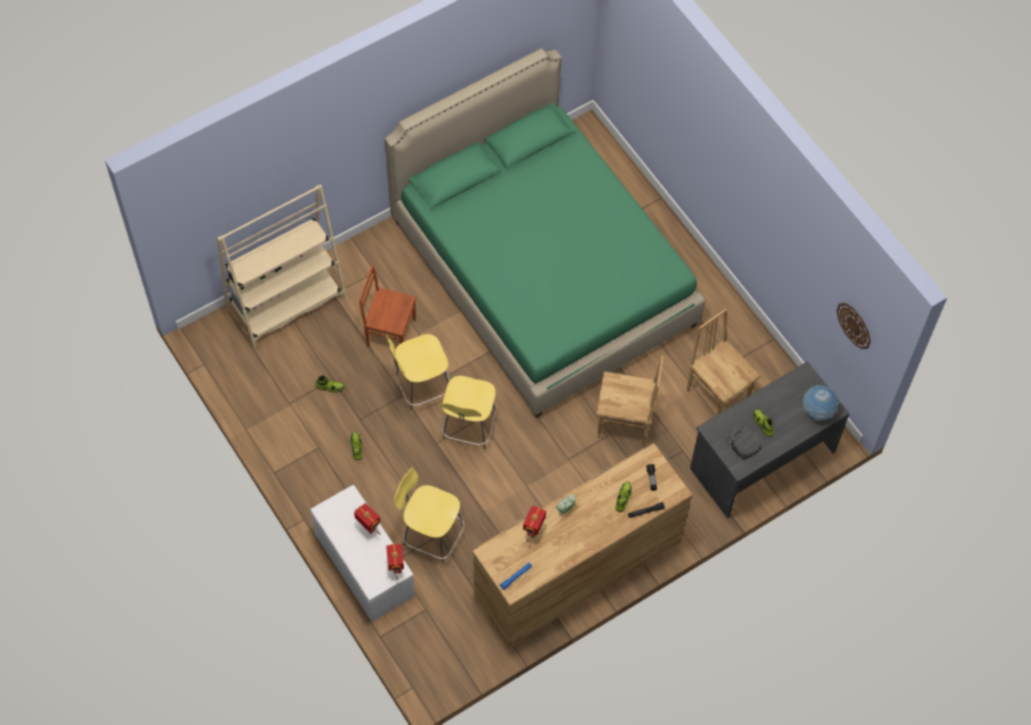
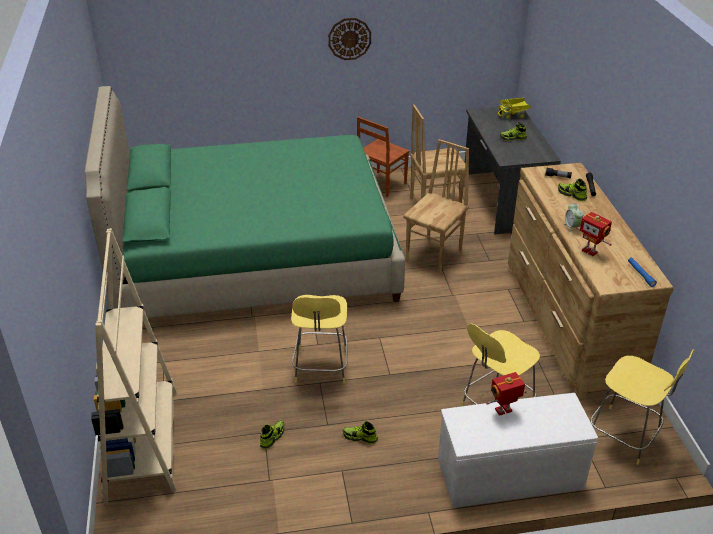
camera: 65 degrees left, 25 degrees down
(390, 332) = (241, 370): brown chair -> brown chair (381, 184)
(396, 567) = (563, 402): toy robot -> none
(468, 429) = (386, 347): yellow stool -> yellow stool (626, 436)
(742, 442) = (525, 150): black cap -> none
(817, 411) = (513, 115): globe -> toy truck
(854, 325) = (481, 37): wall clock -> wall clock (349, 38)

